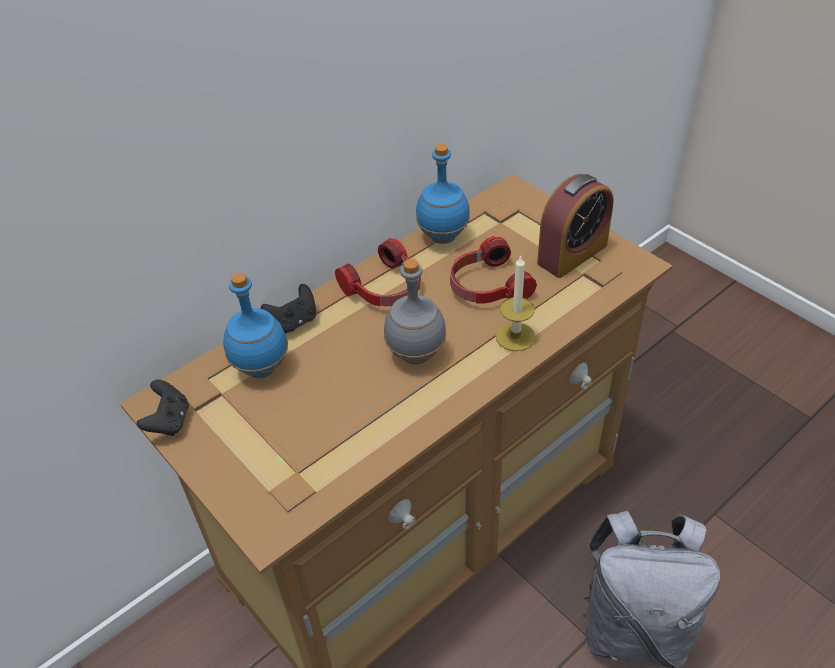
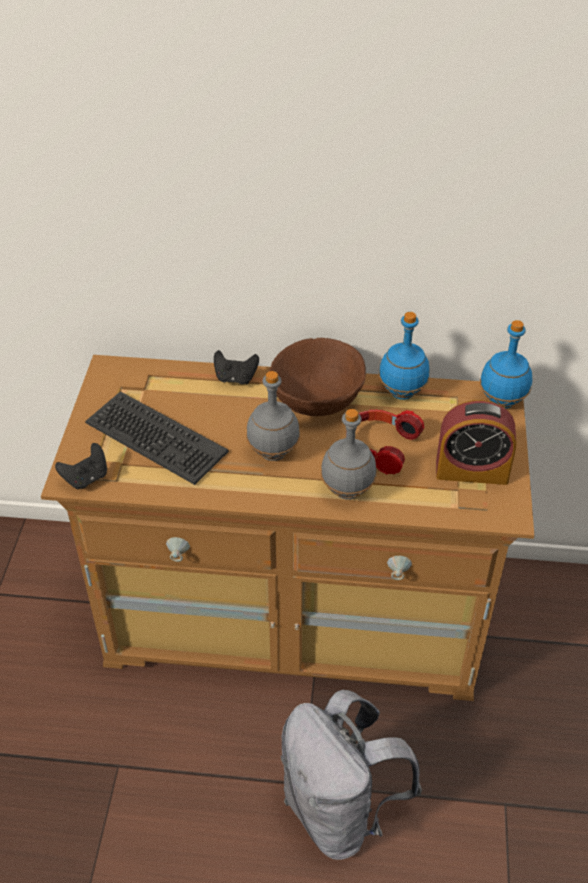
camera: 45 degrees right, 0 degrees up
(169, 421) = (100, 383): black game controller -> black game controller (86, 478)
(262, 367) = (183, 391): blue bottle -> blue bottle (502, 401)
(296, 426) = (155, 438): none -> keyboard
(385, 288) = (315, 398): headphones -> brown bowl
(515, 336) = (348, 491): candle -> grey bottle

